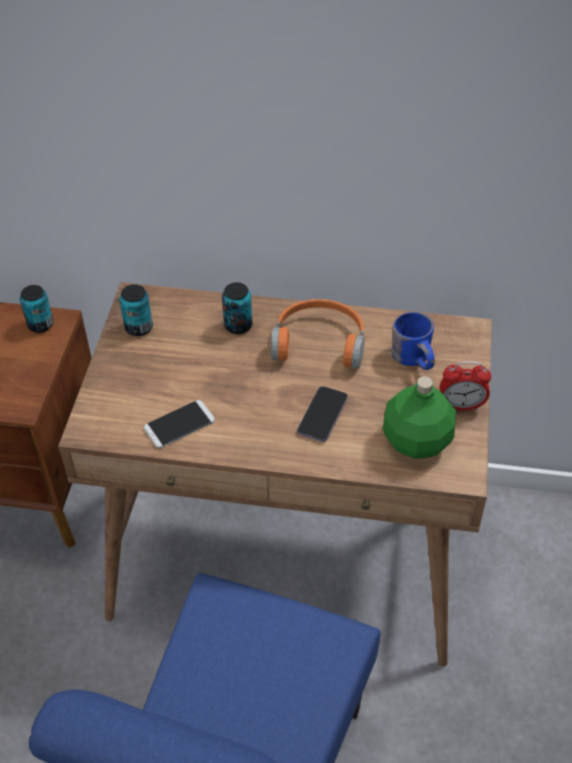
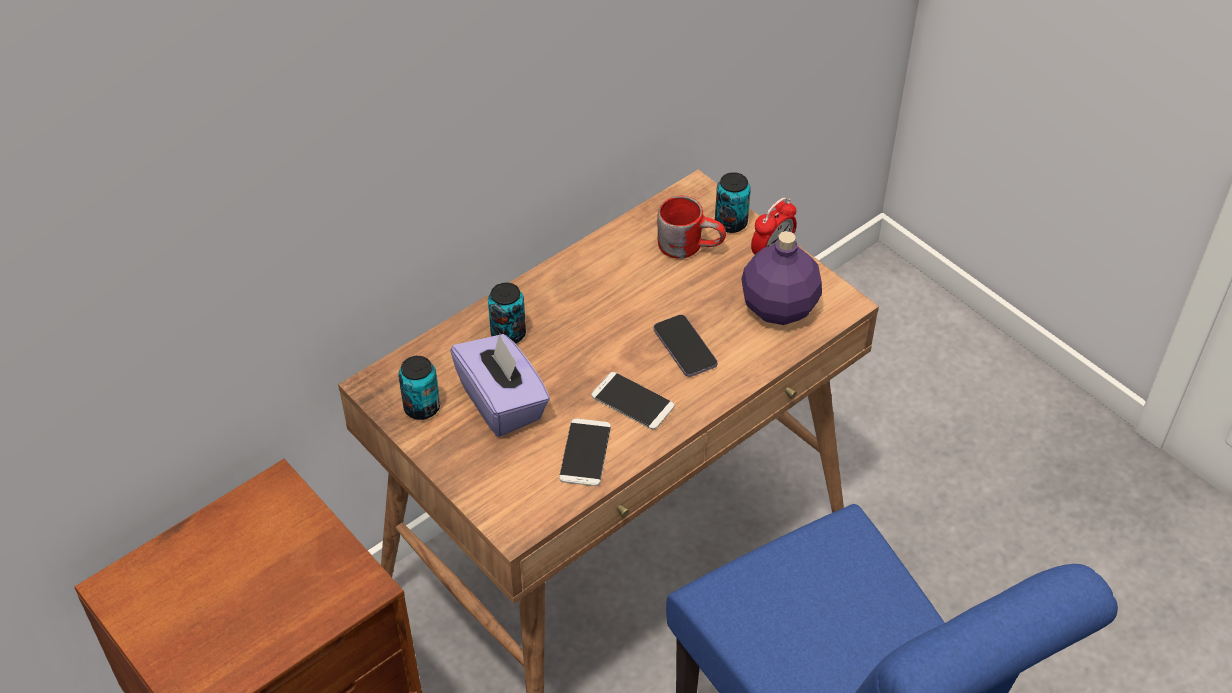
camera: 50 degrees left, 0 degrees up
(40, 324) = (264, 503): can -> can (731, 223)
(180, 359) = (502, 402): none -> purple tissue box
(246, 419) = (632, 401): none -> phone
(319, 341) = (595, 292): orange headphones -> none
(415, 440) = (777, 307): green bottle -> purple bottle
(417, 358) = (689, 244): blue mug -> red mug

